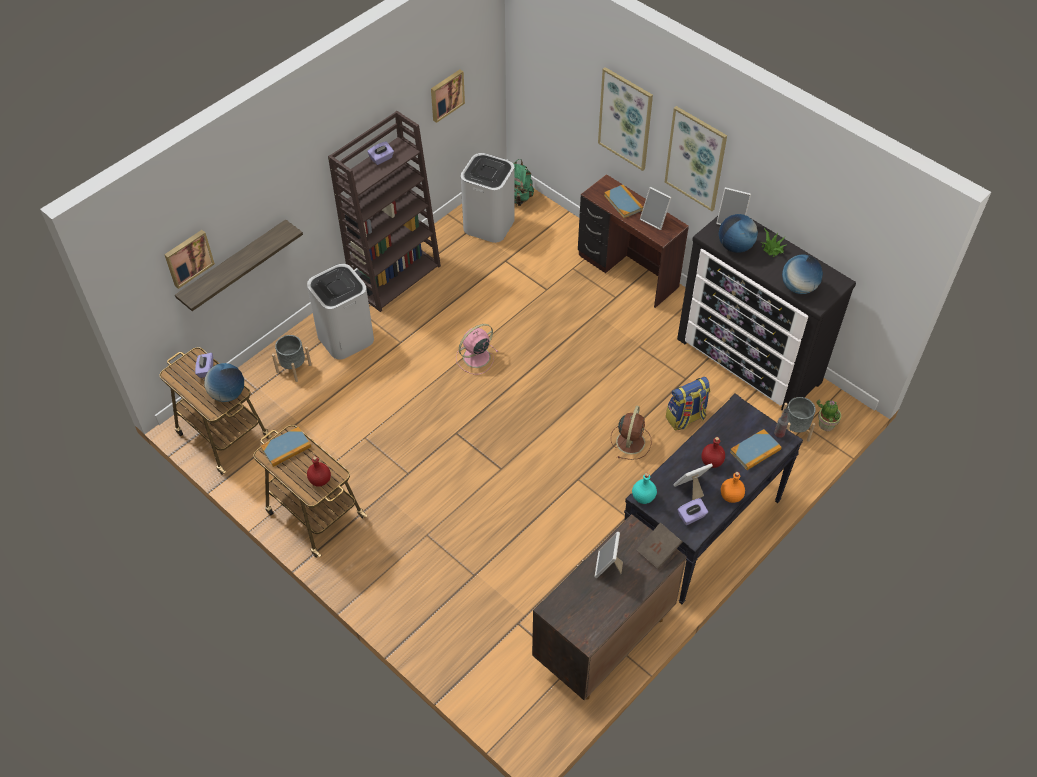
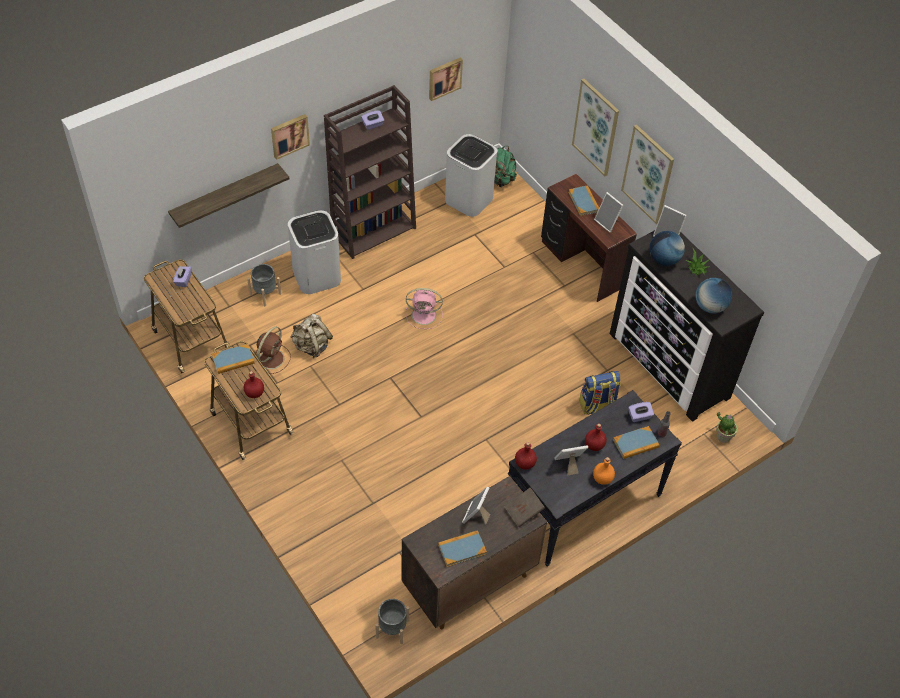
camera: 10 degrees right, 0 degrees up
(188, 257) = (184, 181): picture -> picture (289, 135)
(228, 394) = (196, 304): globe -> none
(360, 415) = (312, 346): none -> beige backpack
(475, 357) = (425, 315): pink fan -> pink fan turned 150 degrees counterclockwise
(603, 607) = (462, 549): none -> book
(631, 441) = (542, 415): brown fan -> brown fan (272, 358)
(643, 497) = (524, 463): turquoise bottle -> red bottle
(691, 516) = (562, 489): purple tissue box -> purple tissue box (639, 416)
(794, 430) = (693, 435): grey planter -> grey planter (392, 628)

